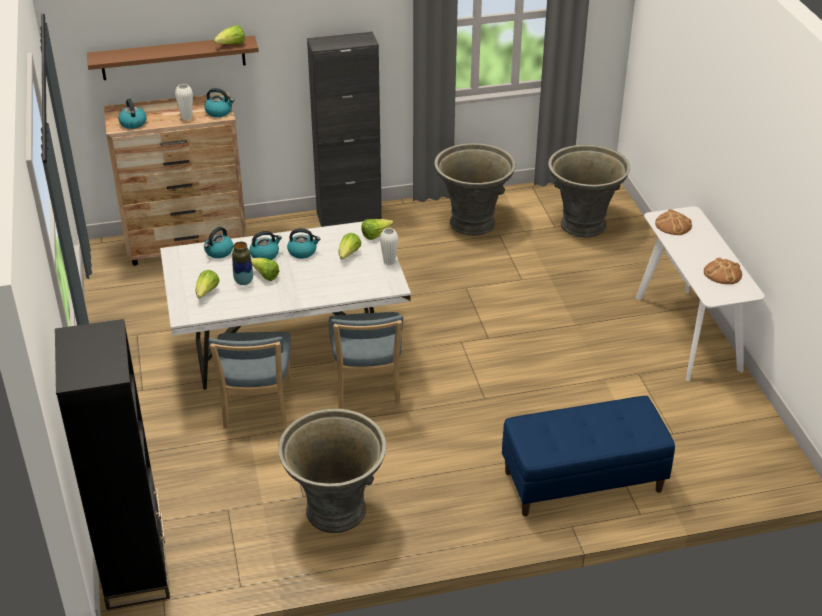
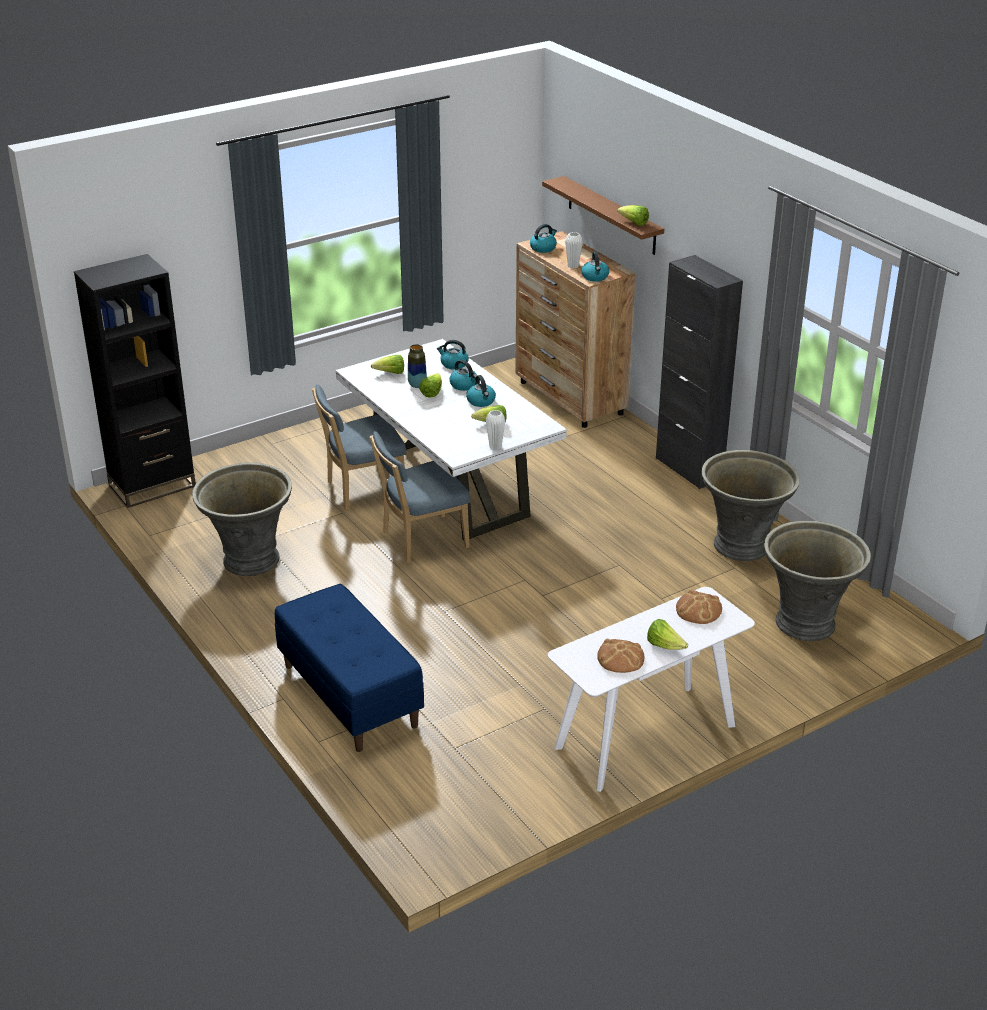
camera: 70 degrees right, 5 degrees down
(375, 235) = (534, 431): lettuce -> lettuce (665, 646)

